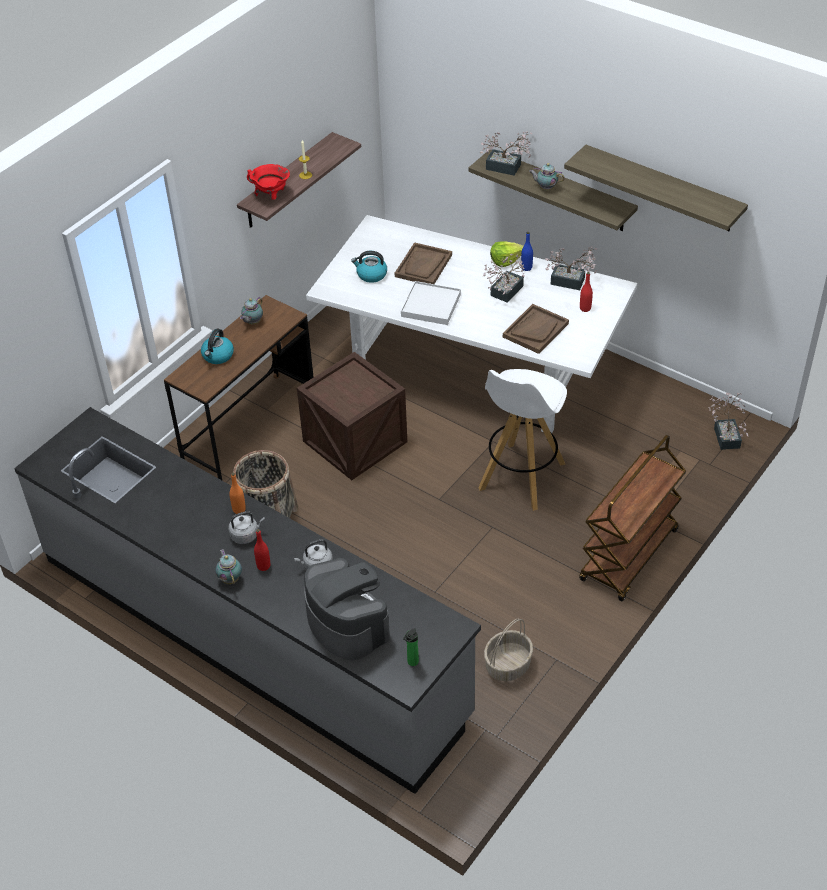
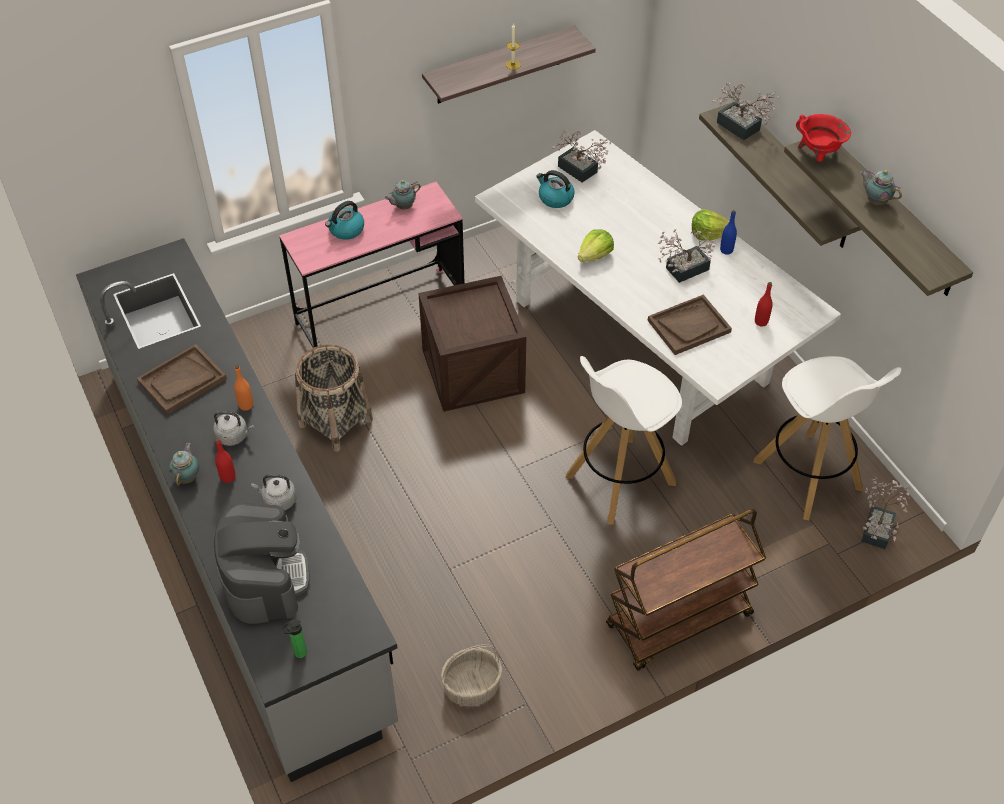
camera: 25 degrees right, 5 degrees up
(249, 427) = (381, 314): brown desk -> pink desk
(271, 196) = (462, 76): red cooking pot -> red cooking pot (818, 155)
(423, 266) = (616, 208): brown tray -> brown tray (182, 381)
(431, 305) = (595, 255): white tray -> lettuce
(545, 188) = (768, 167): teapot -> teapot (875, 201)
(571, 282) = (765, 285): potted plant -> potted plant (580, 172)
(656, 419) = (808, 476): none -> white stool

